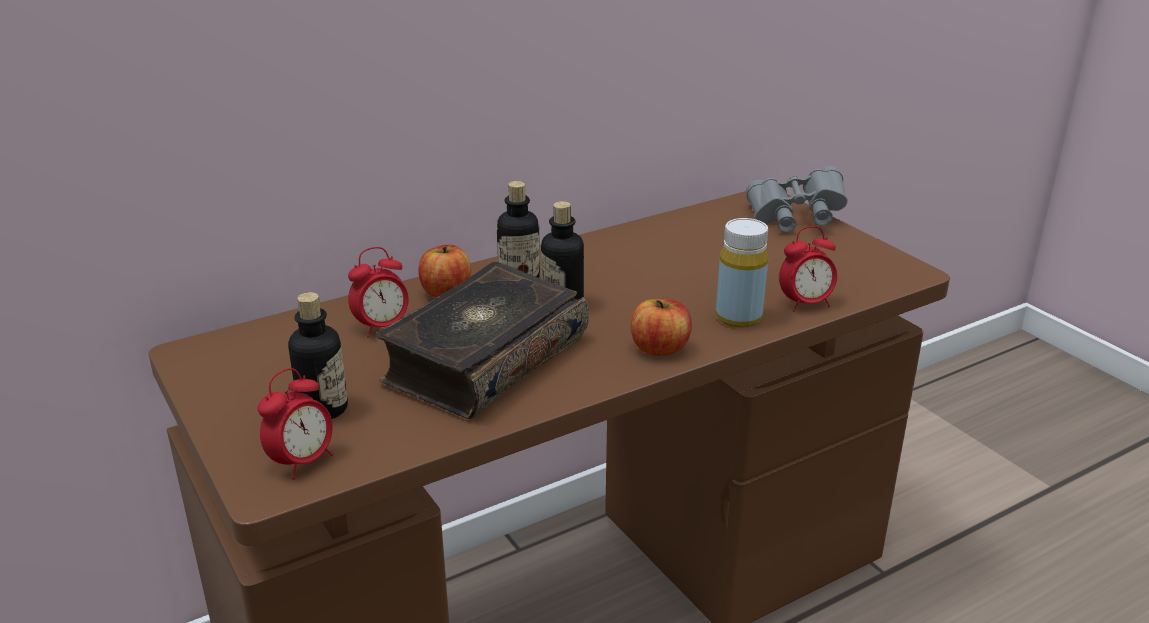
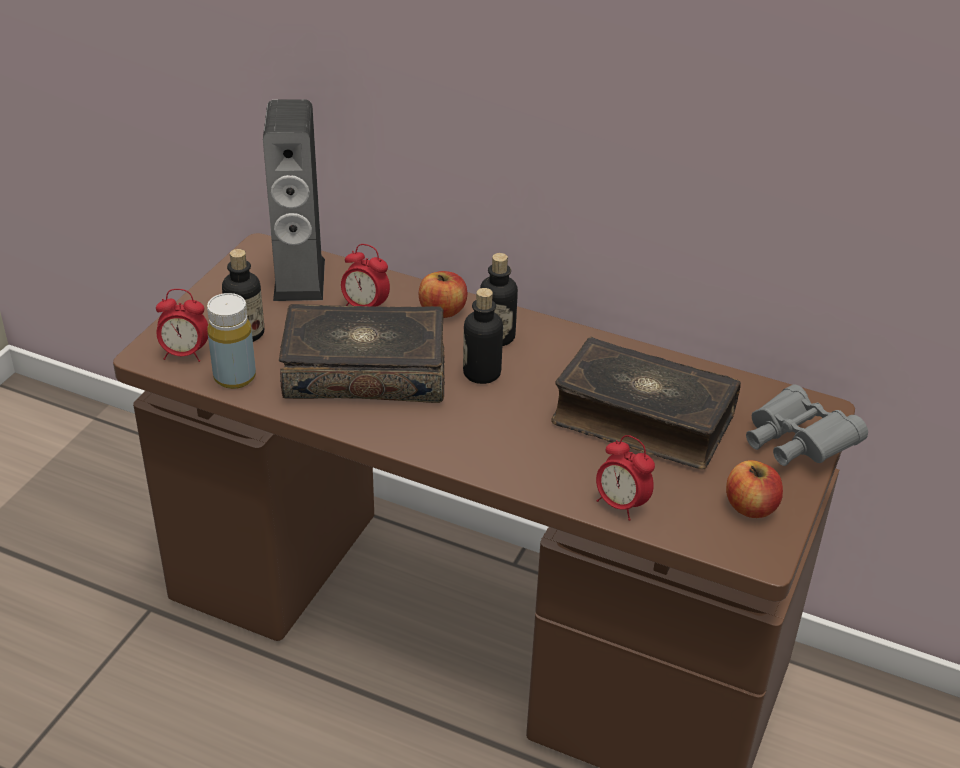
camera: 55 degrees right, 10 degrees up
(279, 347) = (299, 279): none -> speaker
(659, 348) = (462, 448): apple -> apple (751, 507)
(706, 259) = (642, 419): none -> book
(738, 317) = (556, 473): yellow bottle -> yellow bottle (235, 377)

